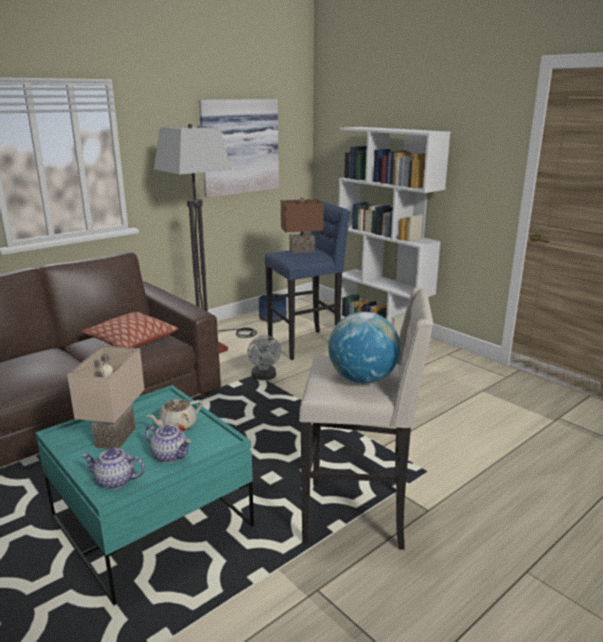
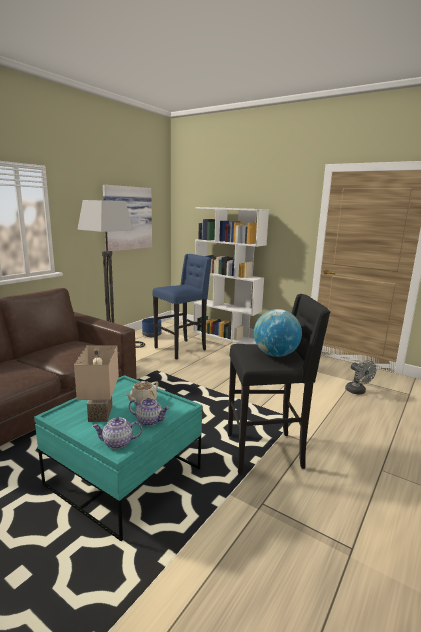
camera: 15 degrees left, 5 degrees down
(131, 340) = (73, 350): pillow -> none
(264, 377) = (163, 371): grey fan -> grey fan (357, 392)
(301, 251) = (178, 286): brown table lamp -> none
(358, 516) = (266, 452): beige stool -> black stool

